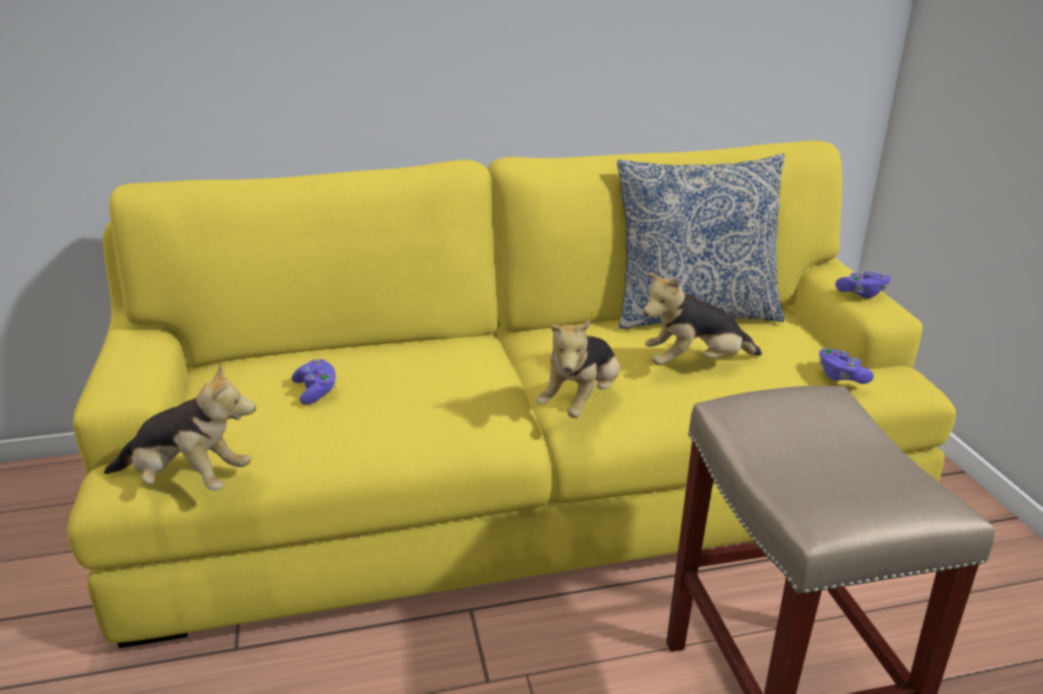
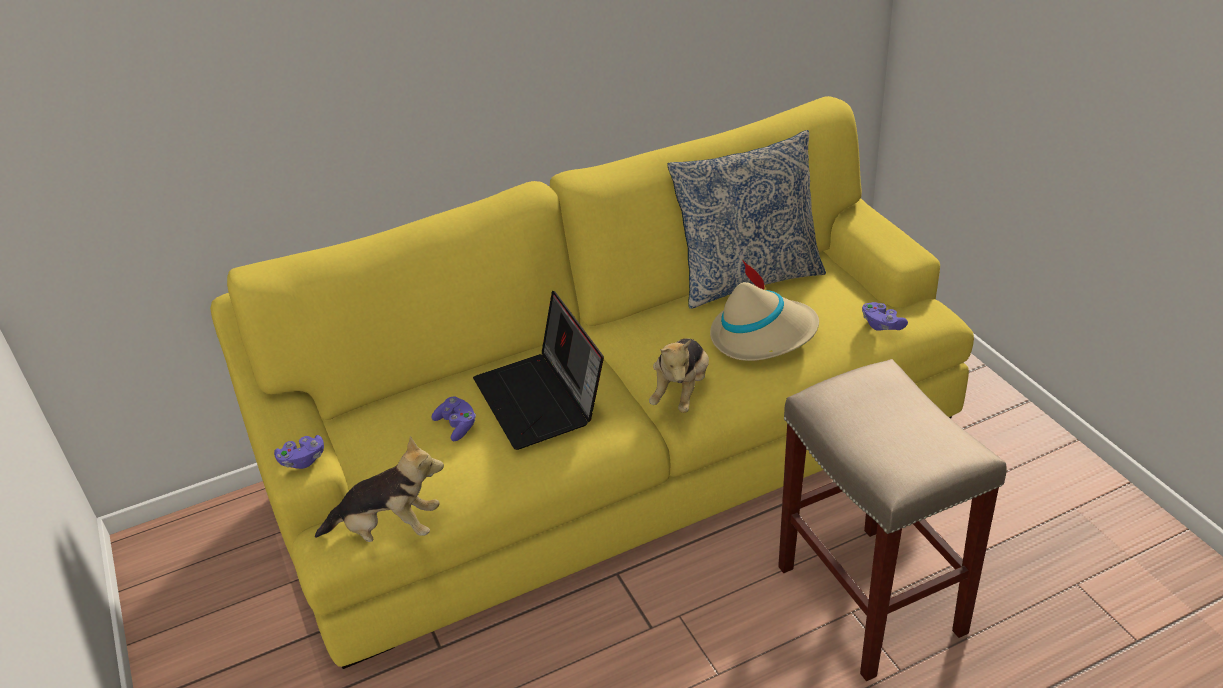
camera: 10 degrees left, 10 degrees up
(420, 383) = (541, 400): none -> laptop
(695, 364) = (763, 335): plush toy -> beige hat
(861, 293) = (887, 239): purple game controller -> purple game controller (303, 460)

